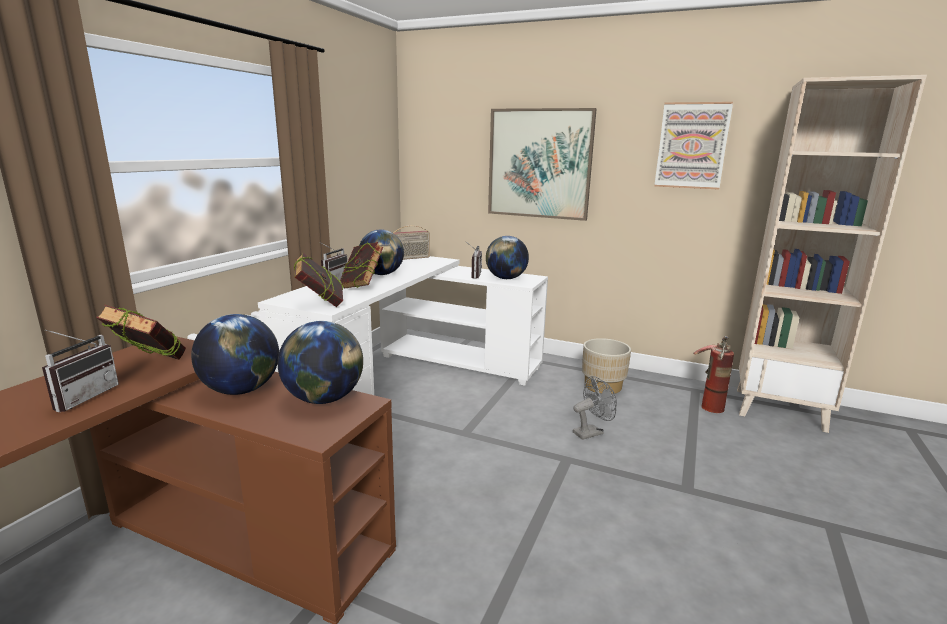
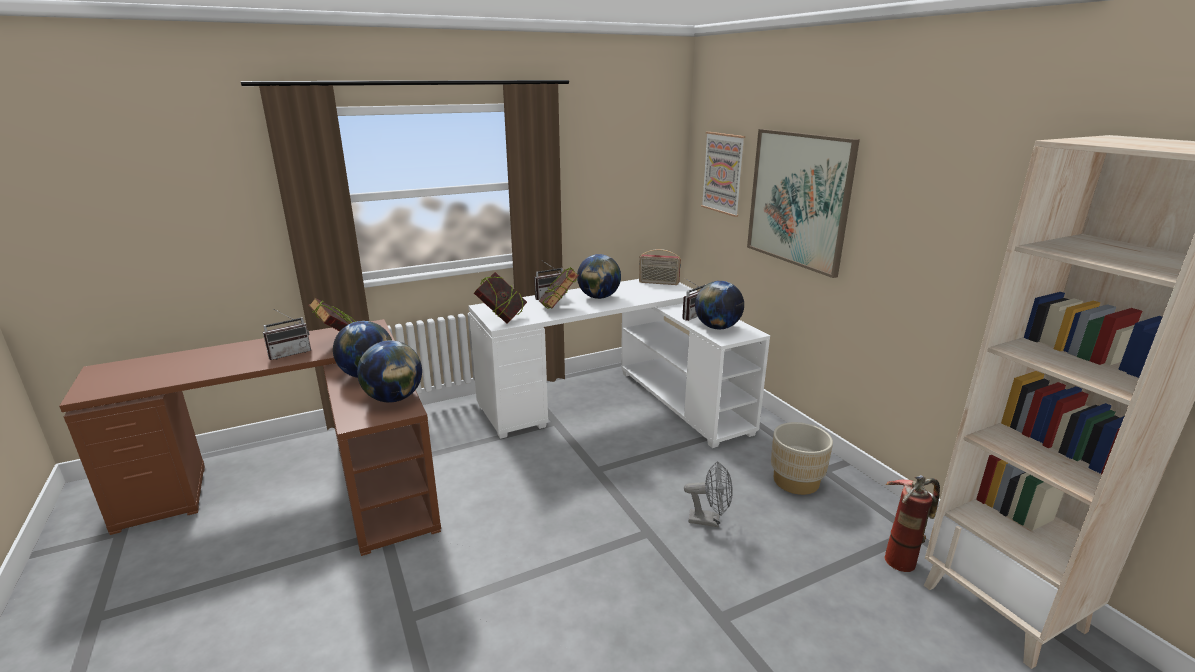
camera: 40 degrees right, 5 degrees up
(692, 146) = (962, 204): picture -> picture (723, 173)

